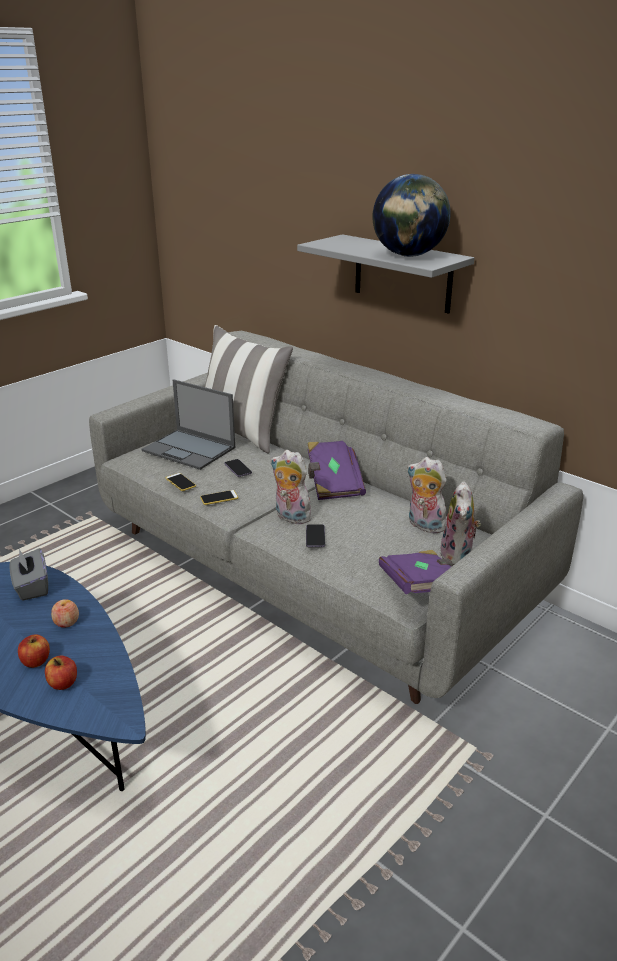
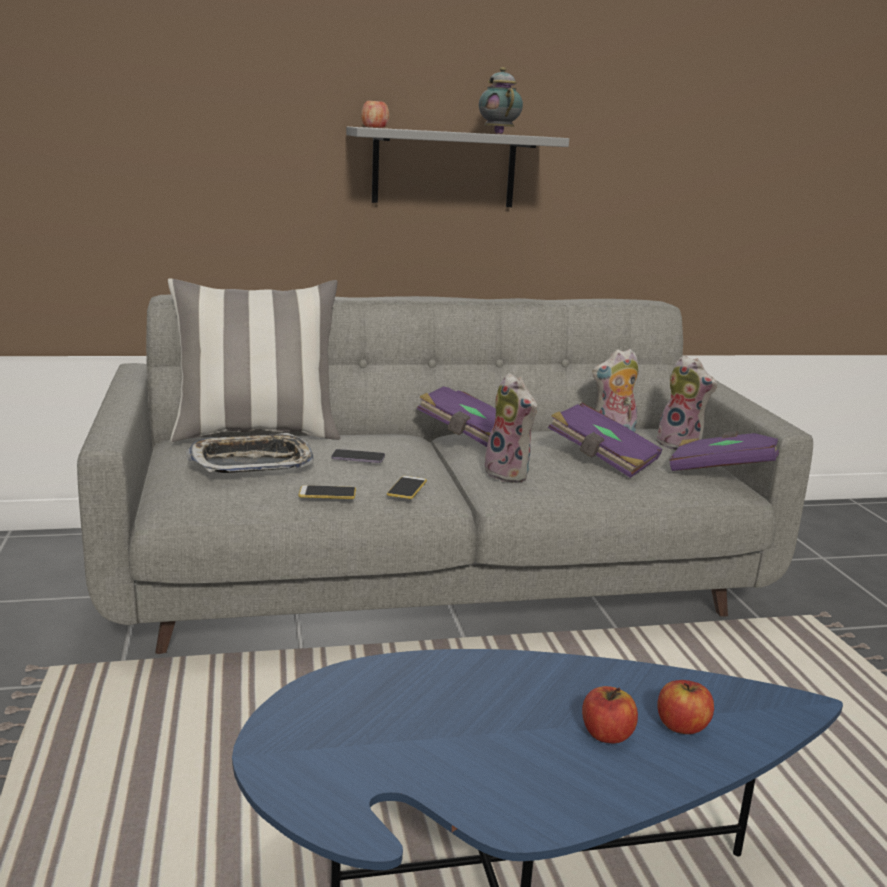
camera: 55 degrees left, 10 degrees down
(32, 587) = (392, 688): grey tissue box -> none
(66, 622) = (527, 685): apple -> apple (375, 127)
(190, 449) = (251, 462): laptop -> tray
(290, 517) = (510, 474): plush toy -> plush toy turned 105 degrees counterclockwise
(315, 537) = (576, 475): phone -> none
(363, 536) = (602, 459): none -> purple book
(408, 255) = (498, 133): globe -> teapot

